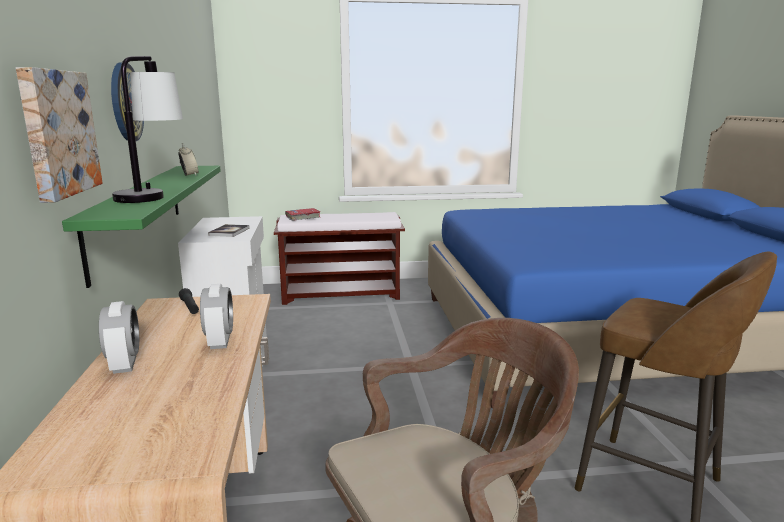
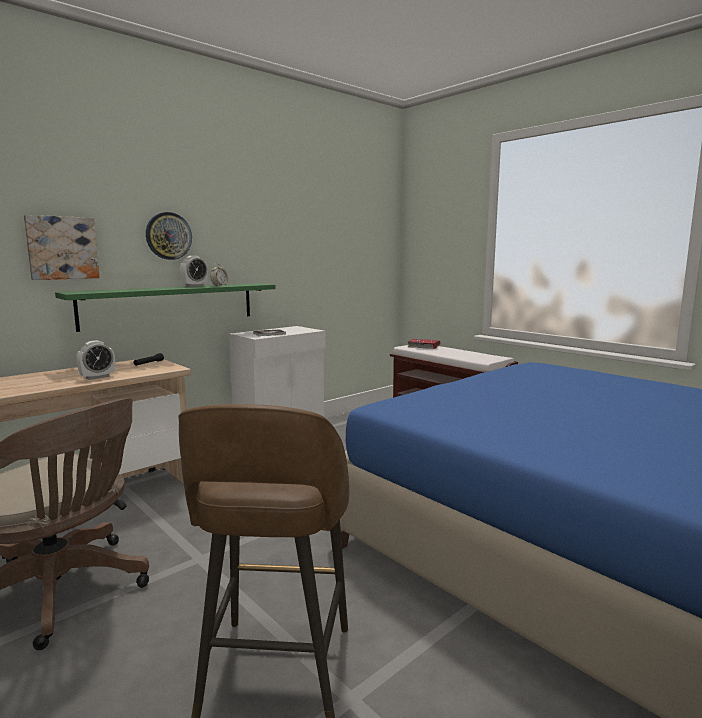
camera: 55 degrees right, 5 degrees down
(124, 364) = (57, 373): alarm clock -> alarm clock (194, 286)
(152, 195) = (137, 289): table lamp -> none

